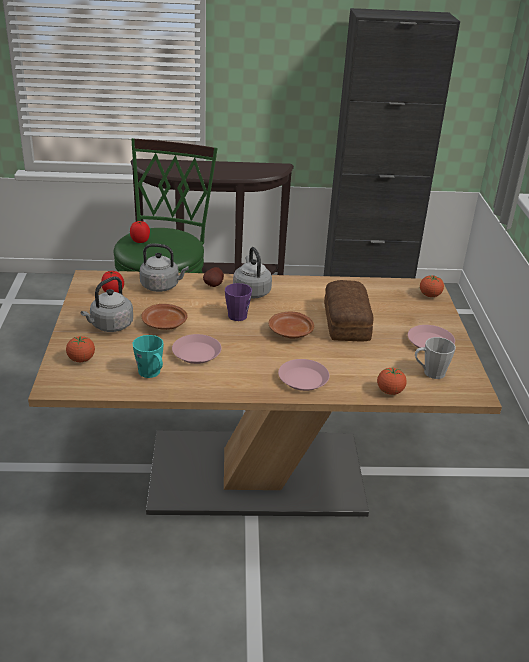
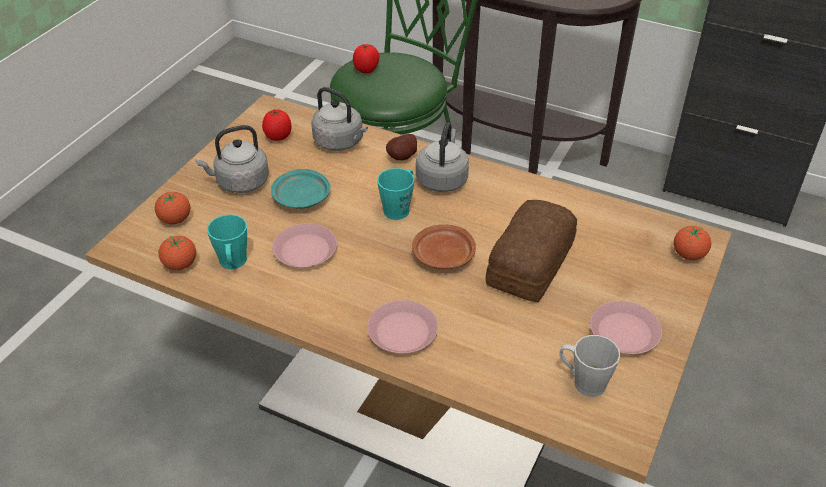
camera: 30 degrees right, 10 degrees up
(165, 324) = (301, 198): brown plate -> turquoise plate
(237, 313) = (399, 208): purple mug -> turquoise mug
(390, 391) = (501, 391): tomato -> tomato (180, 265)

